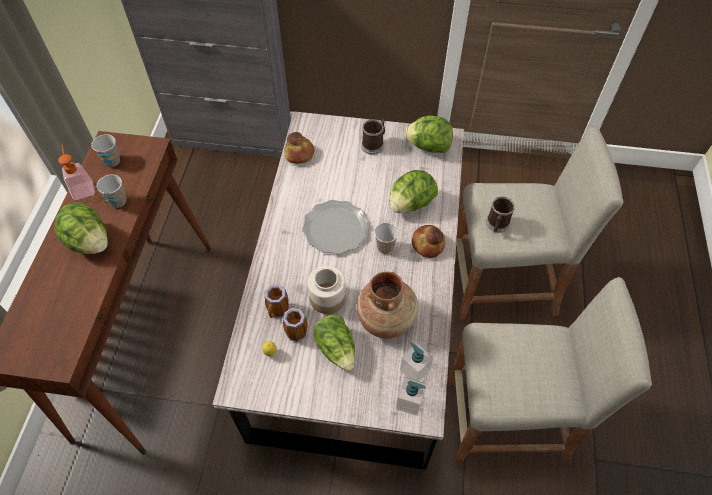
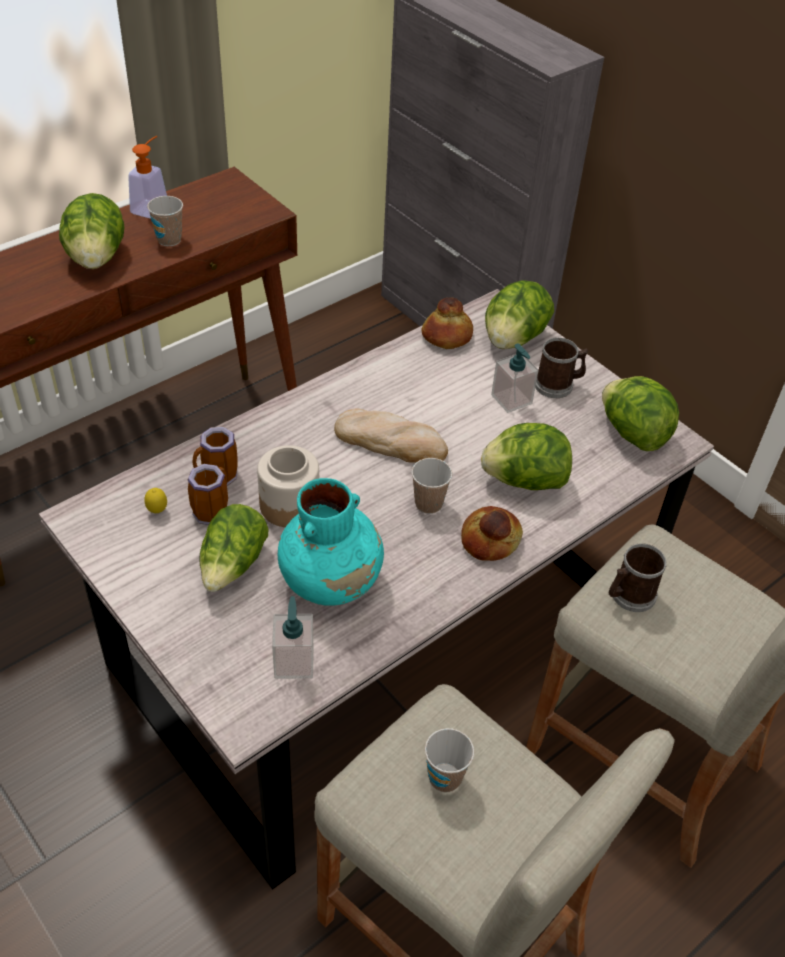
camera: 40 degrees right, 10 degrees down
(112, 161) = (211, 200): cup -> cup (445, 778)
(330, 134) = (513, 339): none -> lettuce
(335, 229) = (391, 441): plate -> bread
(387, 318) = (331, 580): brown vase -> turquoise vase
(409, 402) = (243, 691): soap dispenser -> soap dispenser (511, 399)

